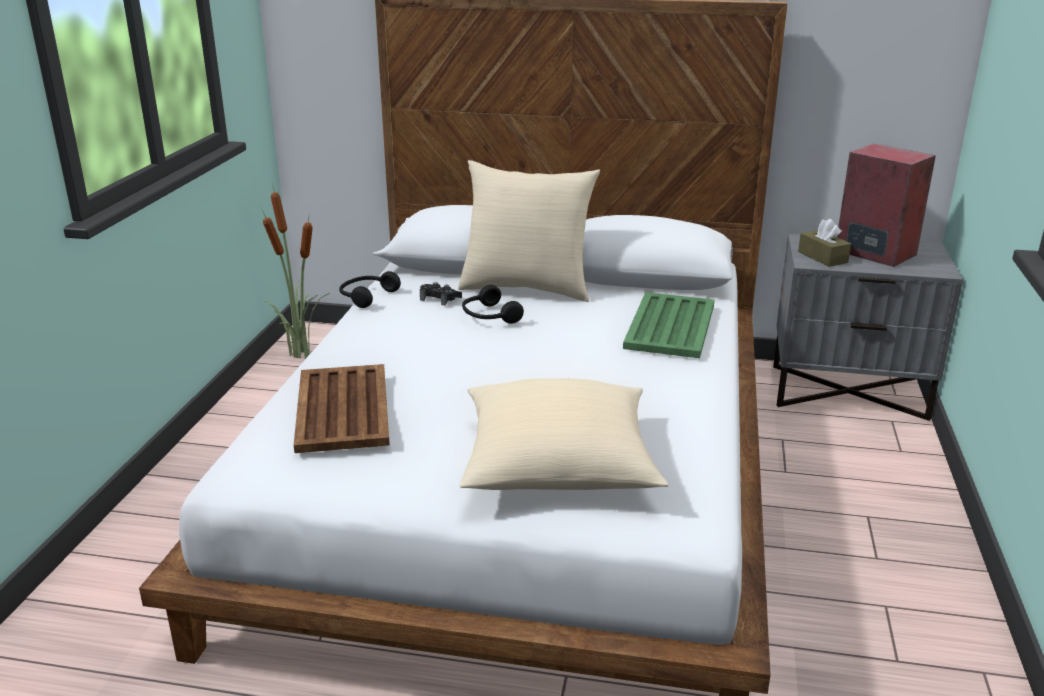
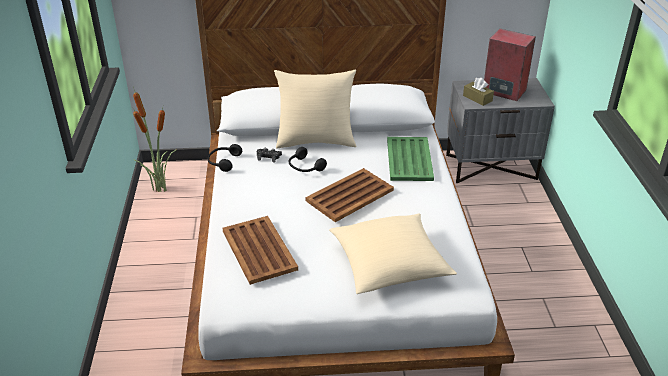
camera: 15 degrees left, 10 degrees up
(542, 359) = (350, 195): none -> brown tray

